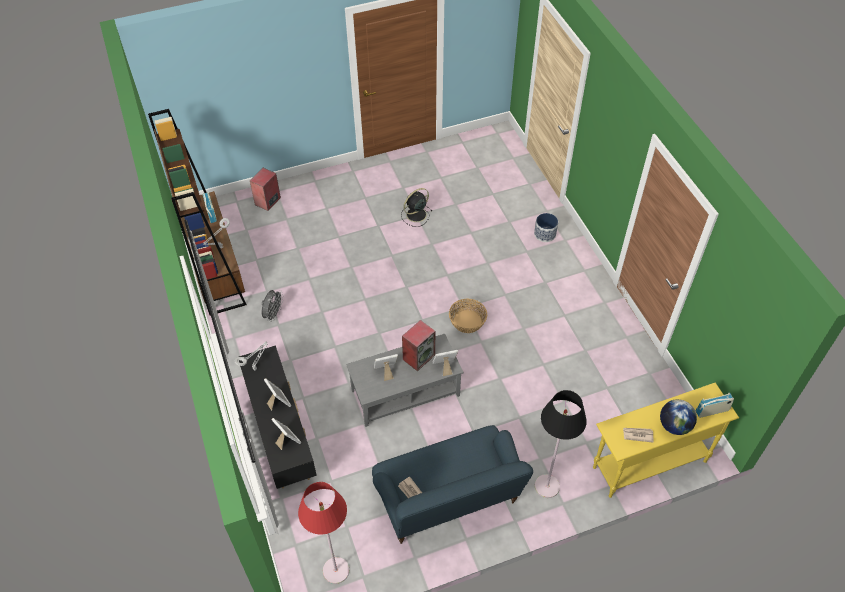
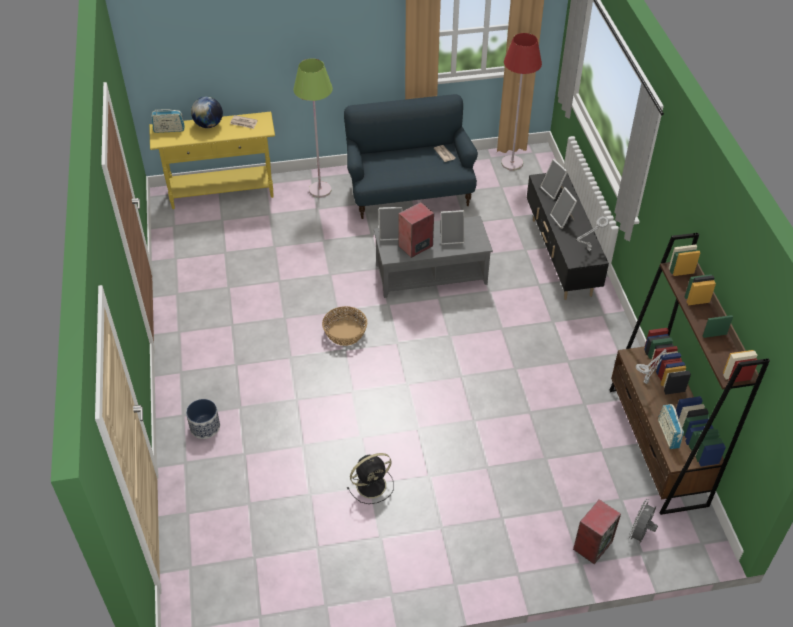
camera: 170 degrees left, 5 degrees down
(273, 314) = (574, 373): grey fan -> grey fan (639, 535)
(547, 486) = (320, 190): black floor lamp -> green floor lamp

